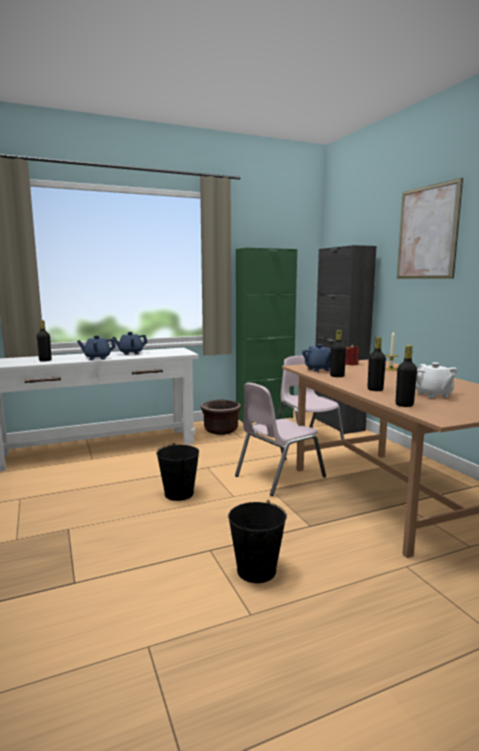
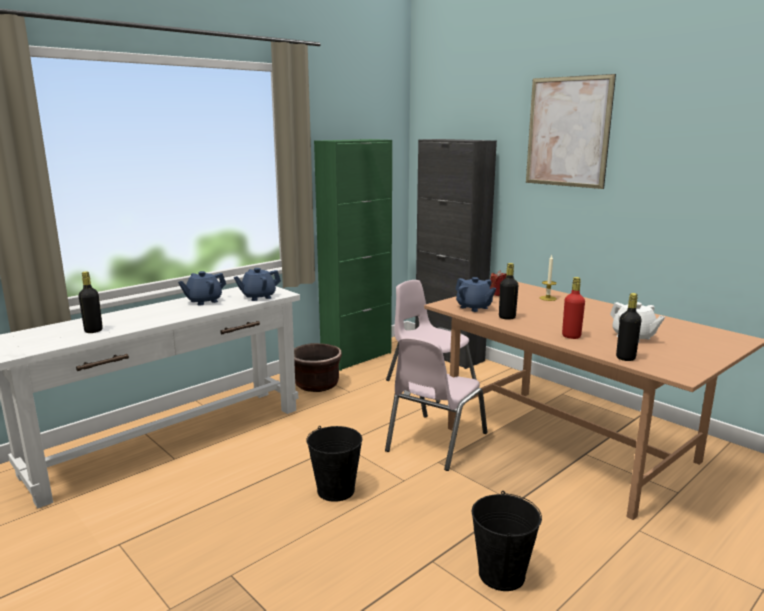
camera: 20 degrees left, 5 degrees up
(97, 358) = (169, 317): blue teapot -> blue teapot (258, 297)
(375, 389) = (571, 336): black bottle -> red bottle

